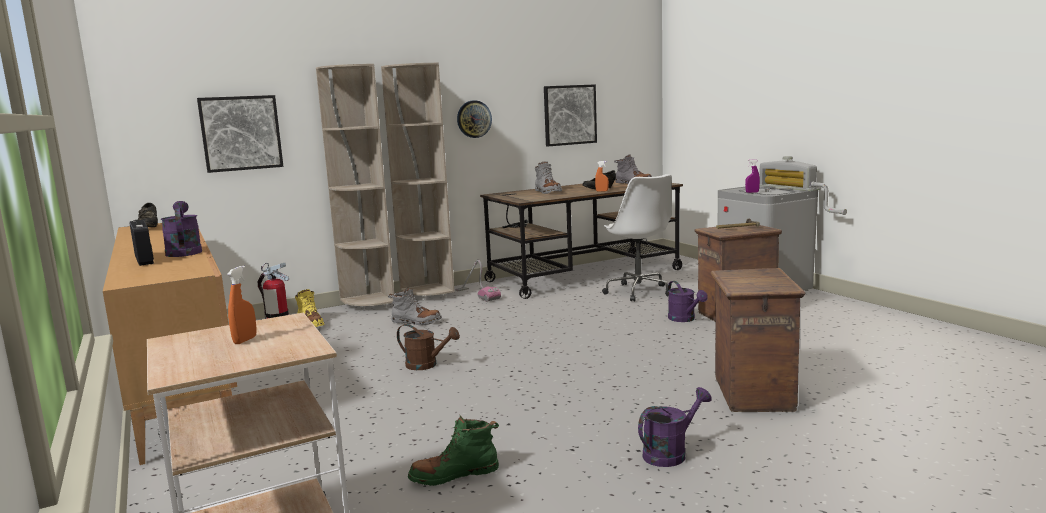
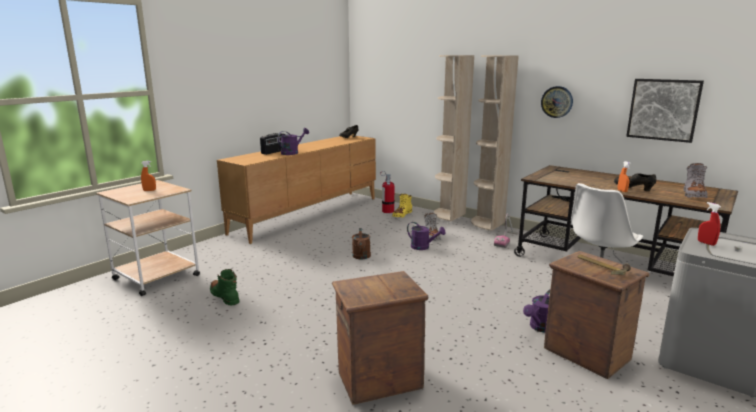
camera: 65 degrees right, 5 degrees up
(241, 133) = (404, 93): picture -> none
(547, 192) = (588, 178): grey boot -> none
(670, 453) = (263, 355): purple watering can -> purple watering can (423, 247)
(752, 192) = (706, 243): purple spray bottle -> red spray bottle

